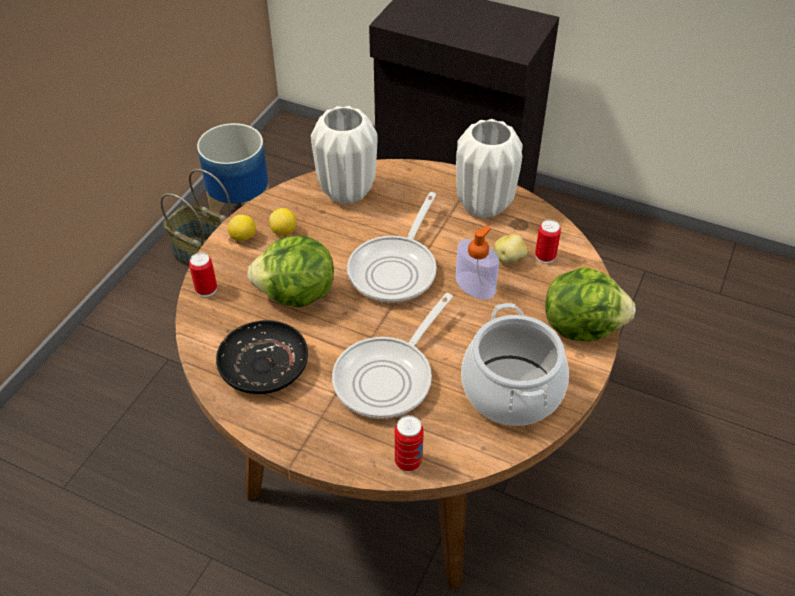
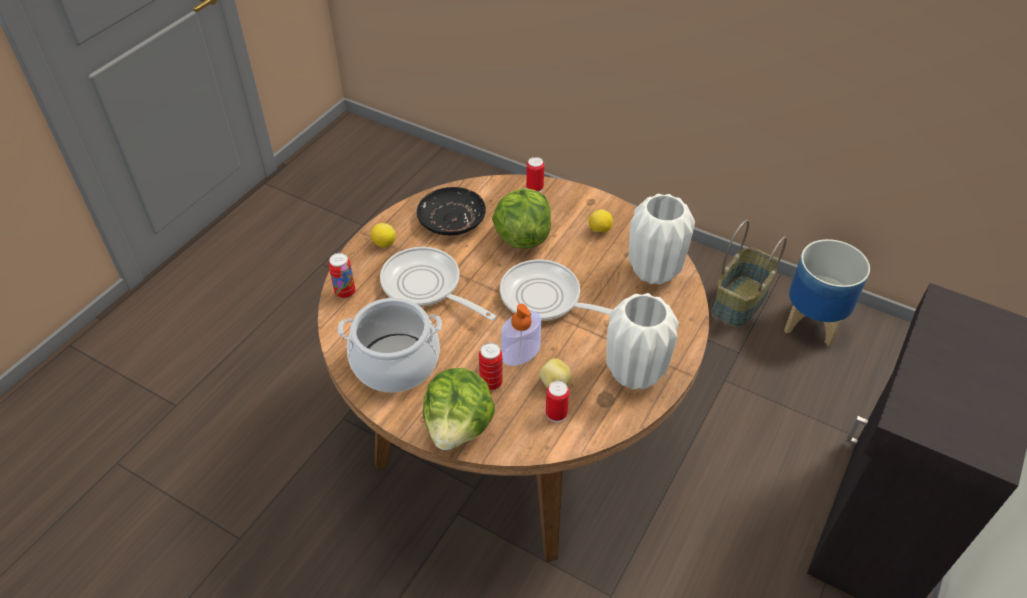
camera: 95 degrees right, 0 degrees up
(243, 238) = (592, 206): lemon -> lemon (384, 243)
(520, 306) = (491, 383): none -> can

